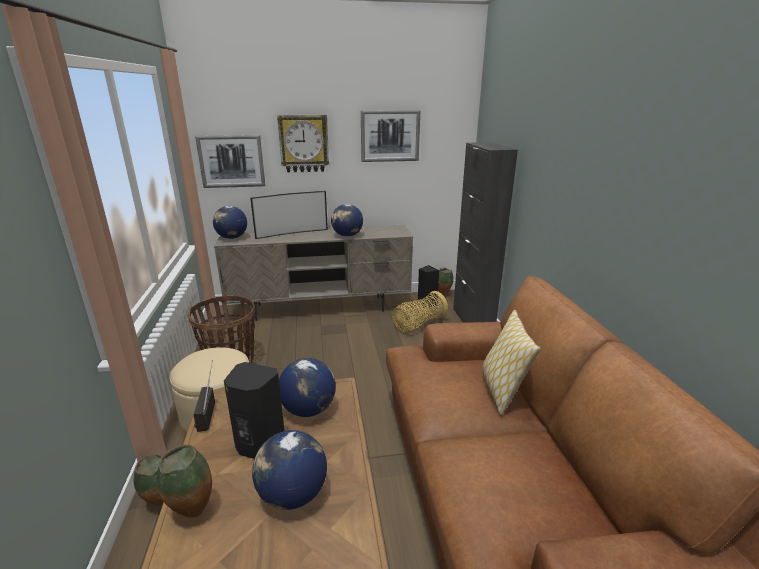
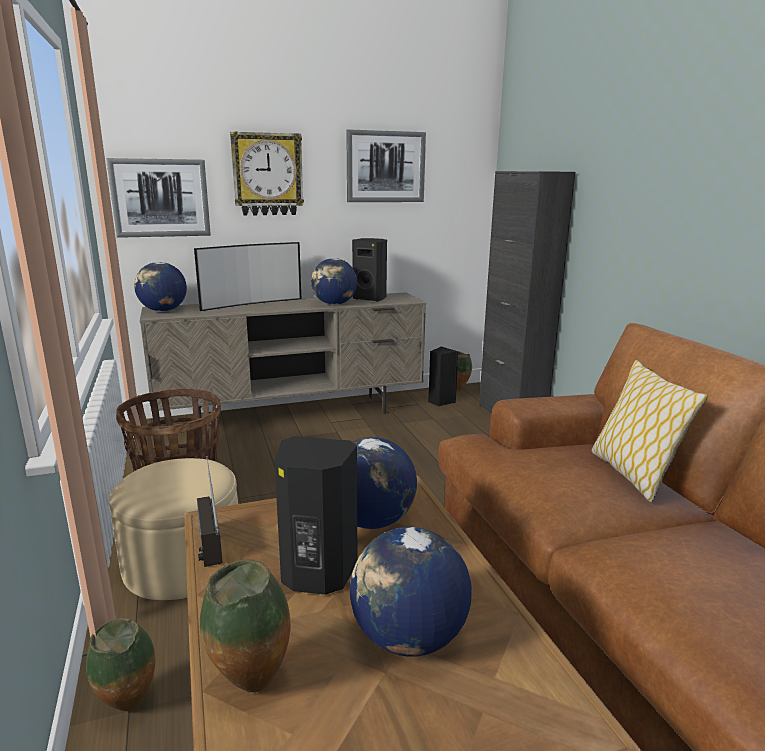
camera: 10 degrees left, 5 degrees down
(375, 231) = (370, 298): none -> black speaker
(418, 324) = (440, 426): basket -> none

